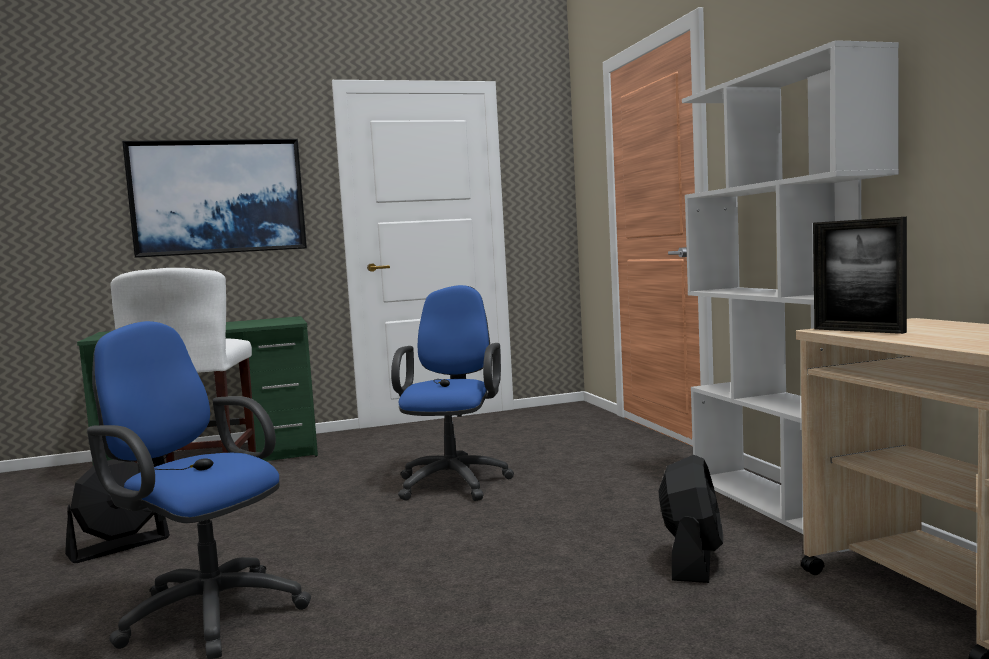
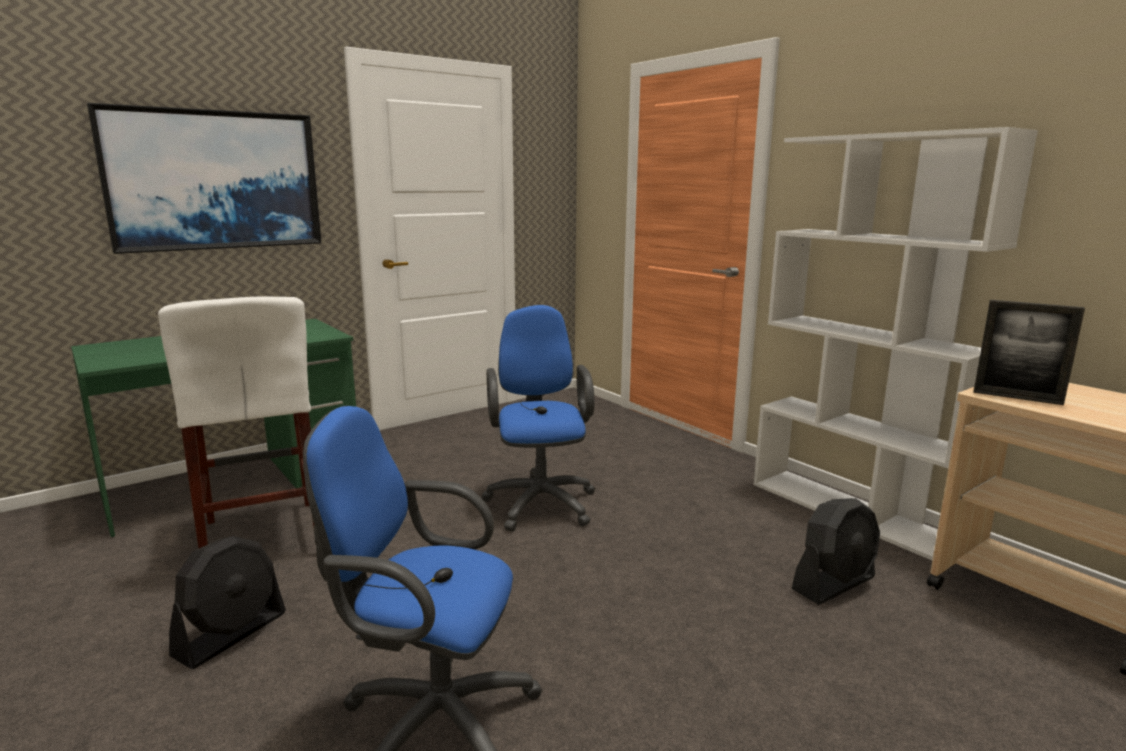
camera: 20 degrees left, 10 degrees up
(692, 560) = (834, 583): black fan -> black fan turned 60 degrees clockwise

